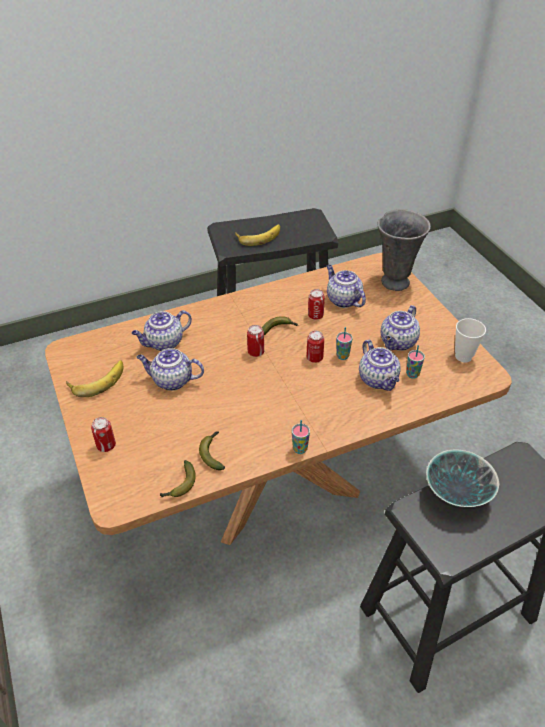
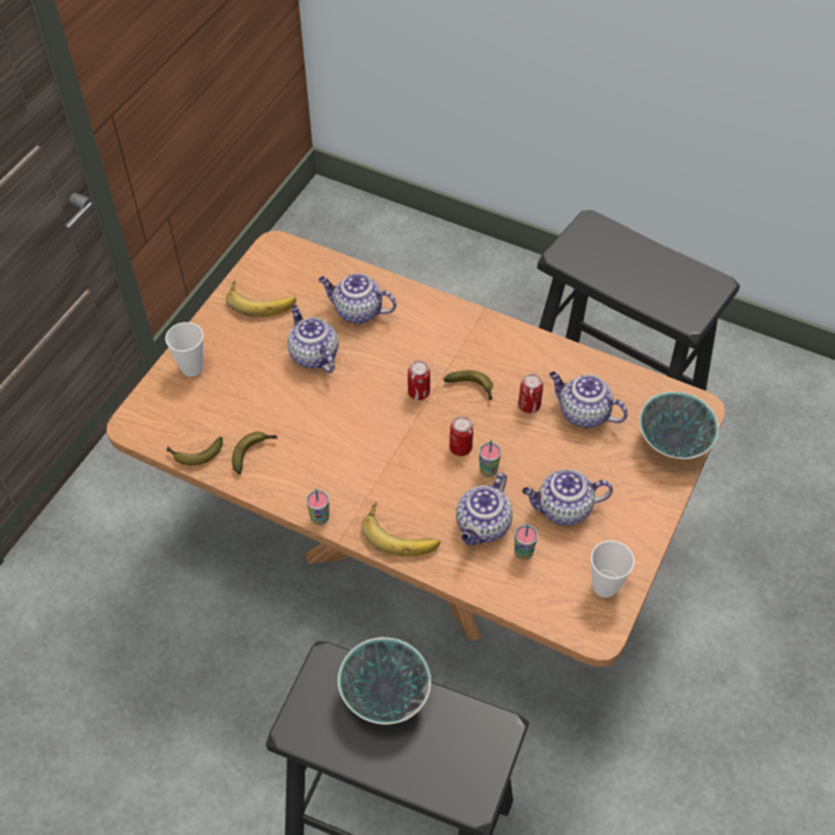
camera: 50 degrees right, 10 degrees up
(106, 445) = (192, 368): can -> cup
(258, 236) = (615, 264): banana -> banana (401, 533)
(343, 300) = (582, 413): teapot -> teapot turned 75 degrees counterclockwise
(395, 281) = (672, 442): grey vase -> bowl

